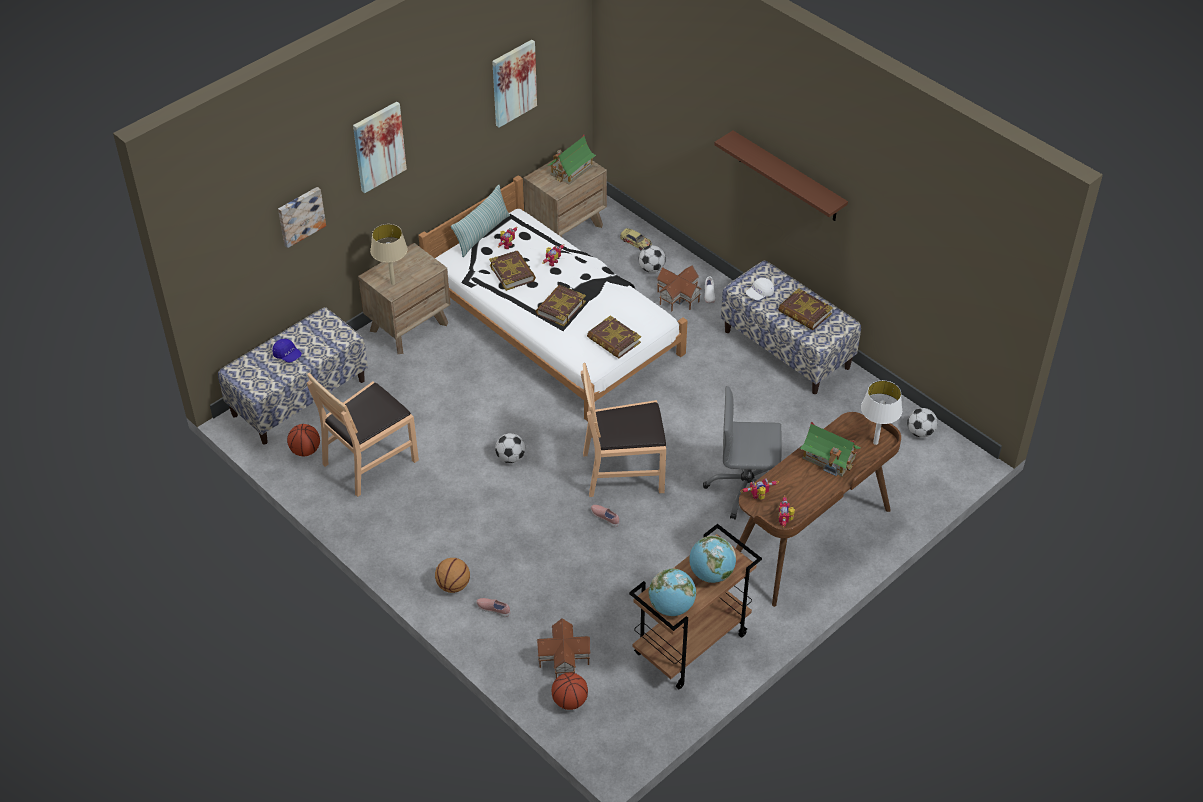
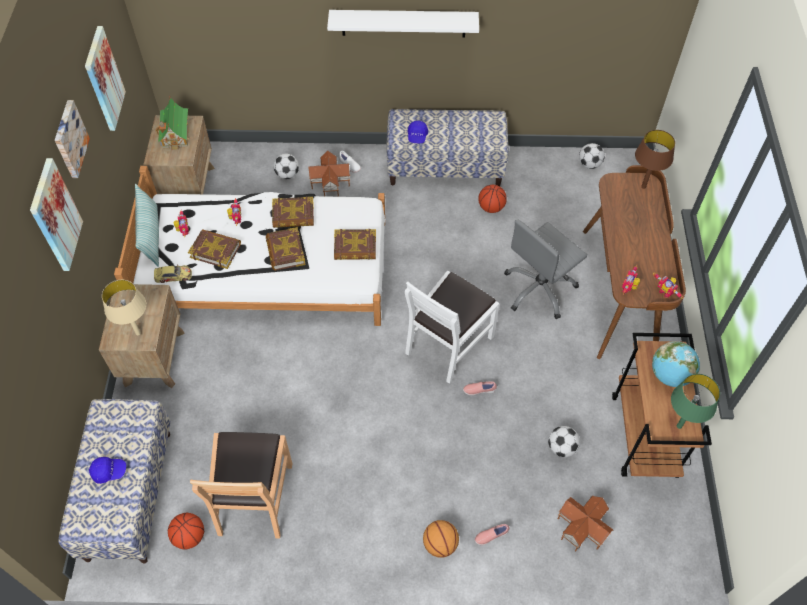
camera: 45 degrees left, 10 degrees up
(300, 216) = (37, 338): picture -> picture (69, 139)
(510, 458) = (359, 401): football -> football (561, 448)
(569, 701) = (625, 557): basketball -> basketball (491, 207)
(623, 471) = (448, 343): brown chair -> white chair
(636, 242) = (252, 162): toy car -> toy car (173, 275)
(671, 607) = (679, 426): globe -> green table lamp
(759, 294) = (417, 136): white cap -> blue cap
(788, 177) = (403, 23): brown shelf -> white shelf
(804, 313) = (462, 129): book -> book (293, 215)
(829, 458) = (632, 221): toy house -> none
(875, 442) = (643, 187): white table lamp -> brown table lamp

